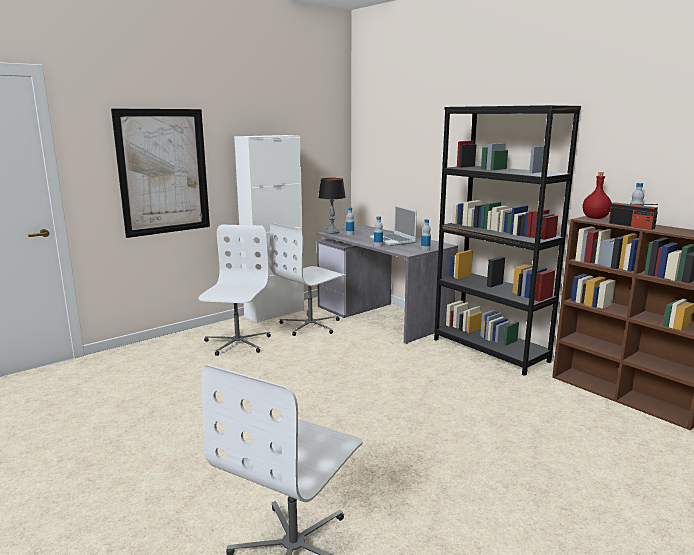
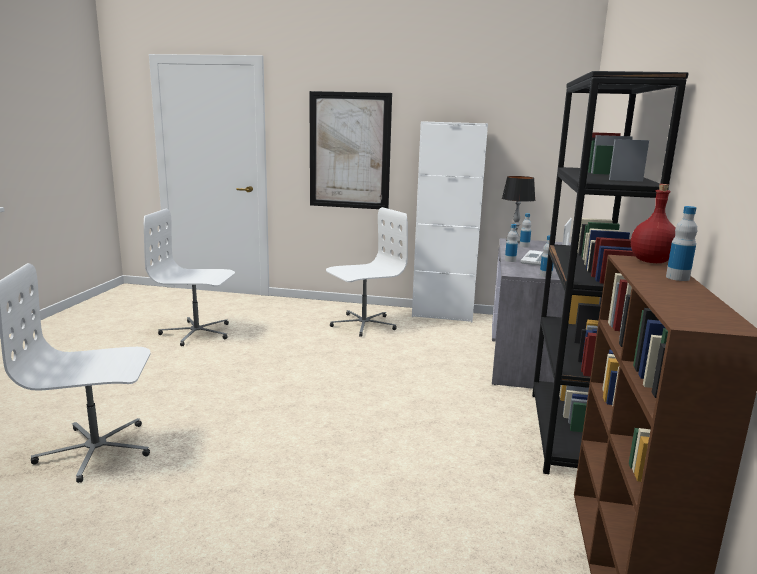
camera: 50 degrees right, 0 degrees up
(311, 325) = (447, 335): white office chair -> white office chair (197, 333)
(631, 226) = (643, 278): radio -> none

